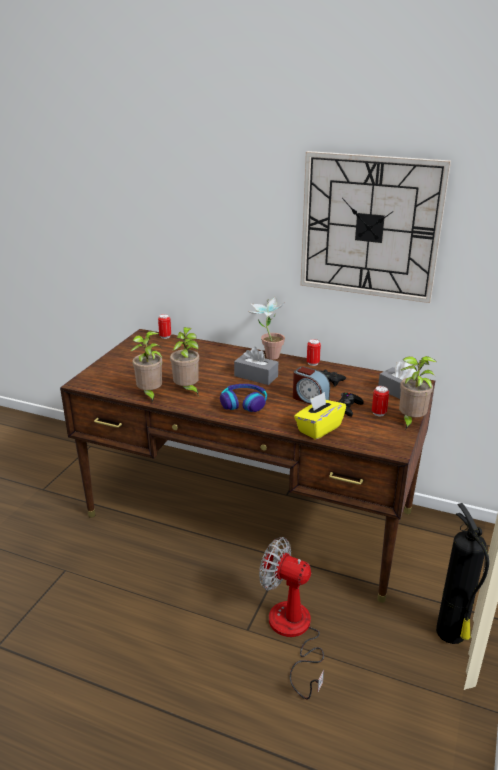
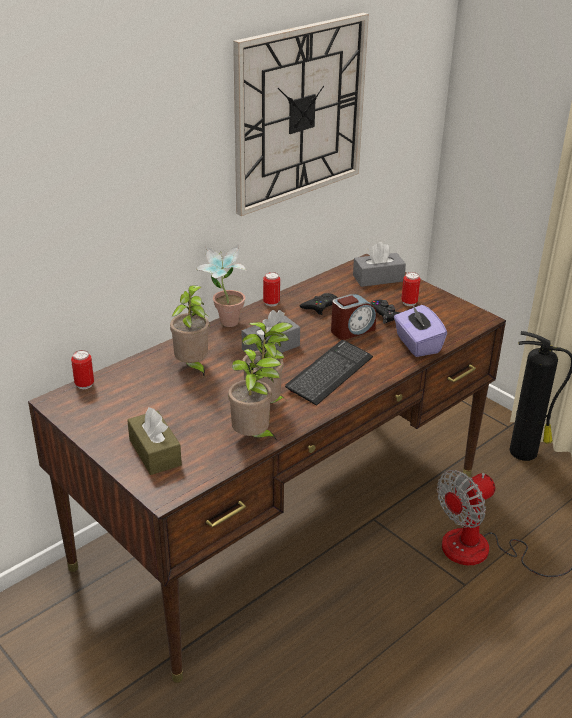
camera: 65 degrees left, 5 degrees up
(116, 371) = (155, 452): none -> brown tissue box
(244, 403) = (329, 374): headphones -> keyboard
(318, 428) = (417, 344): yellow tissue box -> purple tissue box
(410, 421) = (435, 293): potted plant -> potted plant (192, 367)

